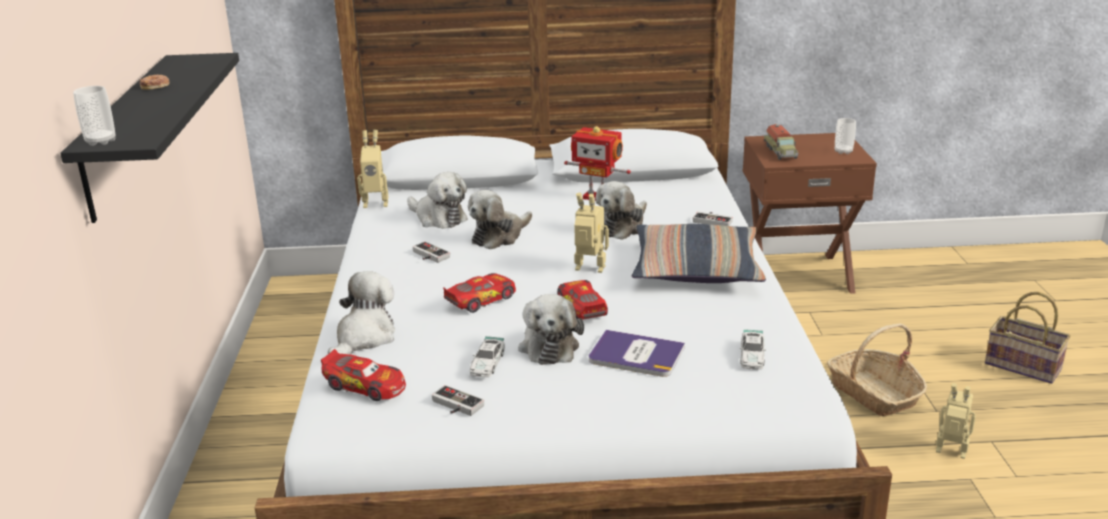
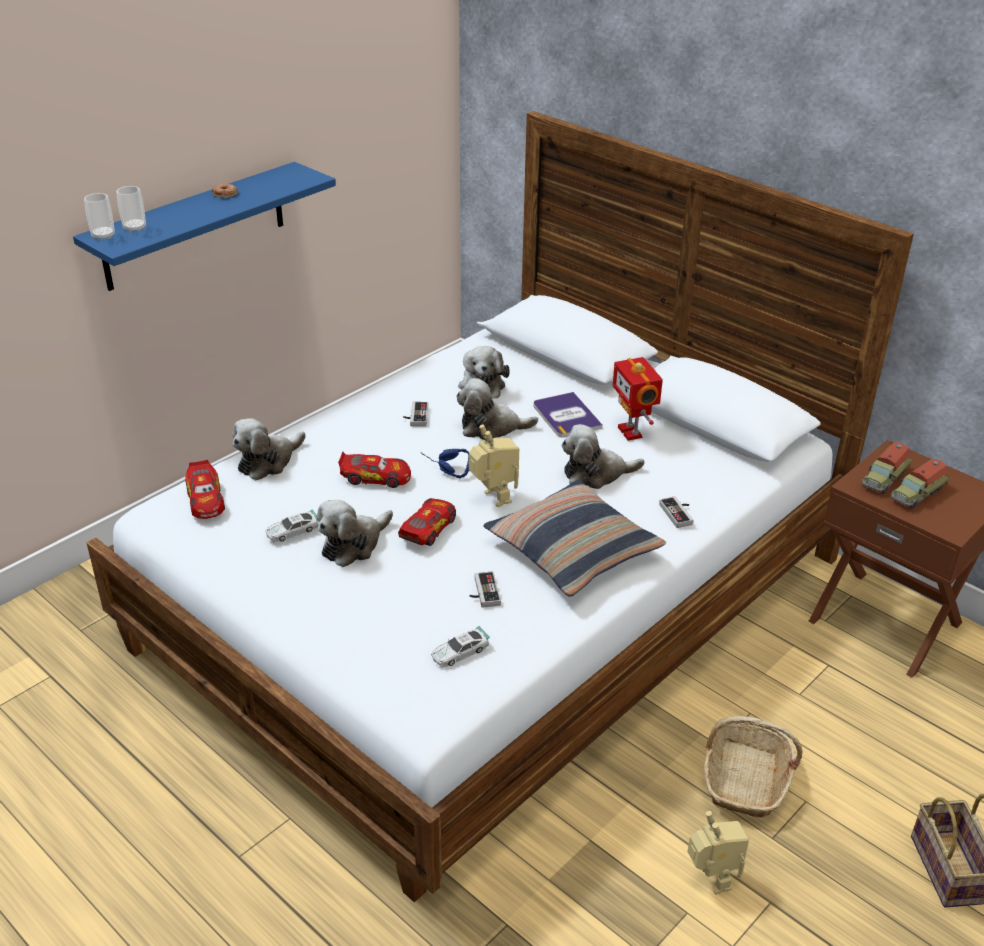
camera: 45 degrees right, 10 degrees up
(127, 134) = (195, 226): black shelf -> blue shelf
(364, 338) = (268, 461): plush toy -> plush toy turned 150 degrees clockwise
(376, 202) = (466, 345): toy robot -> none
(454, 406) = (225, 549): game controller -> game controller (482, 592)
(519, 272) = (443, 469): none -> blue headphones
(636, 355) = (388, 592): book -> book (566, 416)
(810, 151) = (916, 494): none -> toy truck
(843, 151) = (953, 514): cup -> cup (135, 228)

